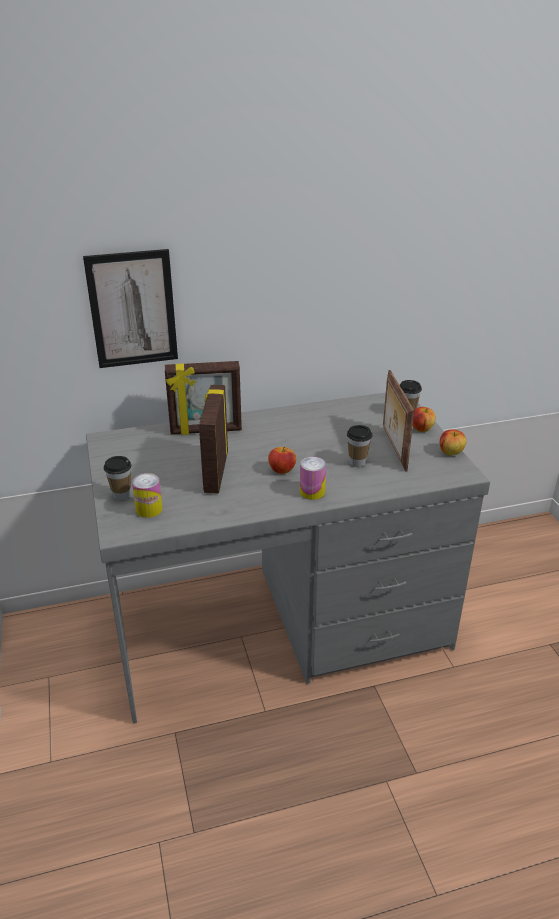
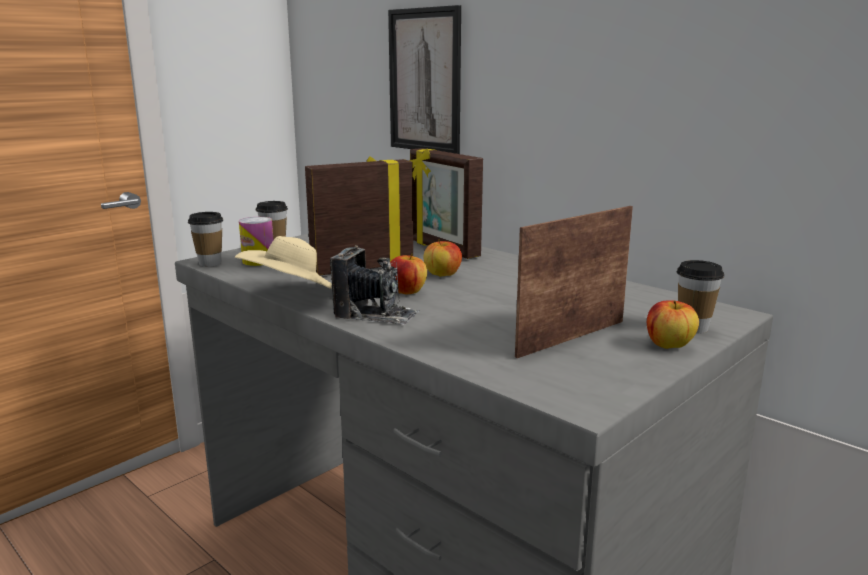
camera: 60 degrees right, 15 degrees down
(249, 512) = (293, 296): none -> beige hat
(312, 492) = (376, 314): can -> camera
(357, 462) = (489, 324): cup -> cup (210, 263)
(450, 452) = (636, 380): apple -> apple (442, 275)

